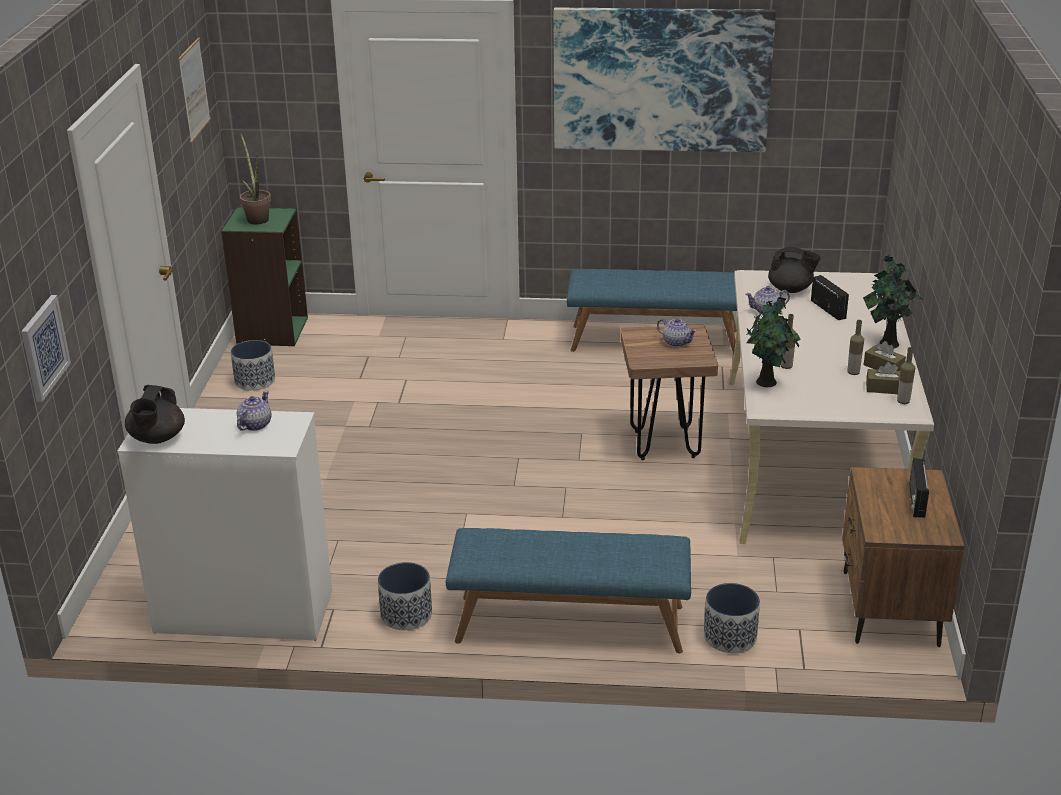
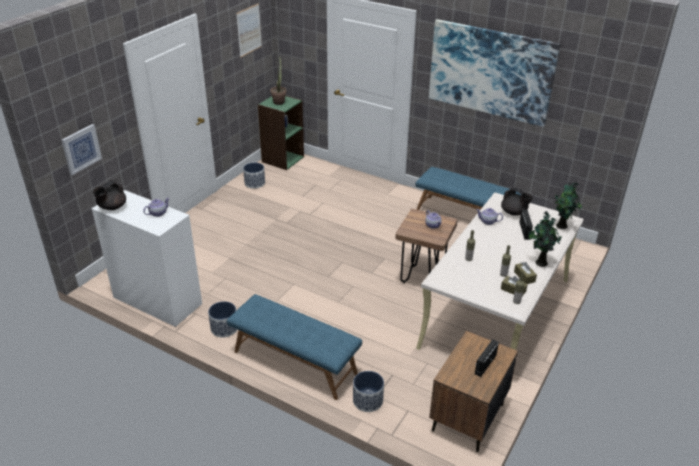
camera: 25 degrees right, 5 degrees up
(768, 382) = (449, 266): potted plant -> potted plant (562, 226)

